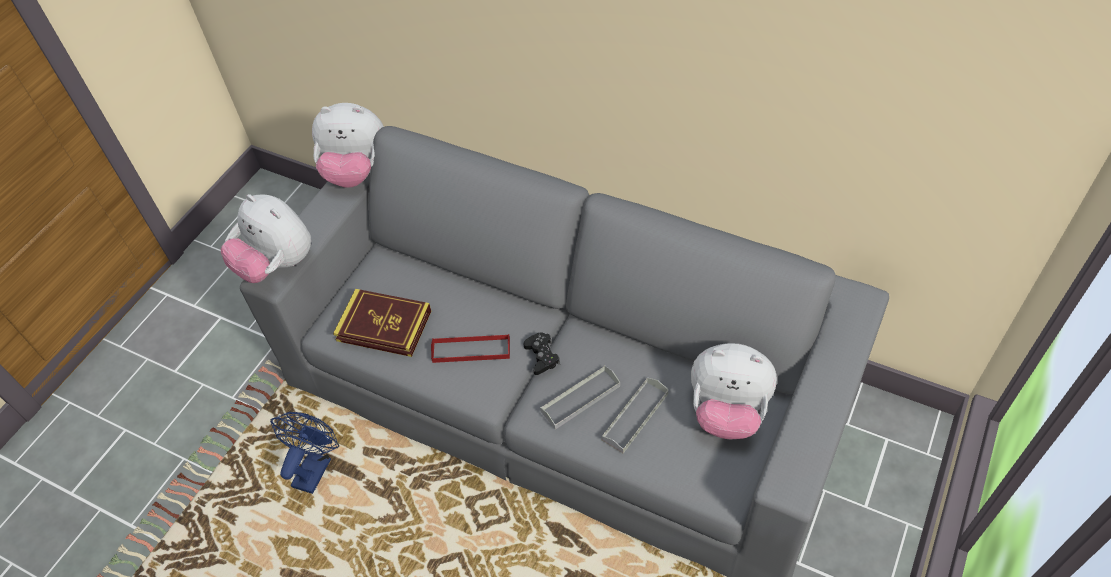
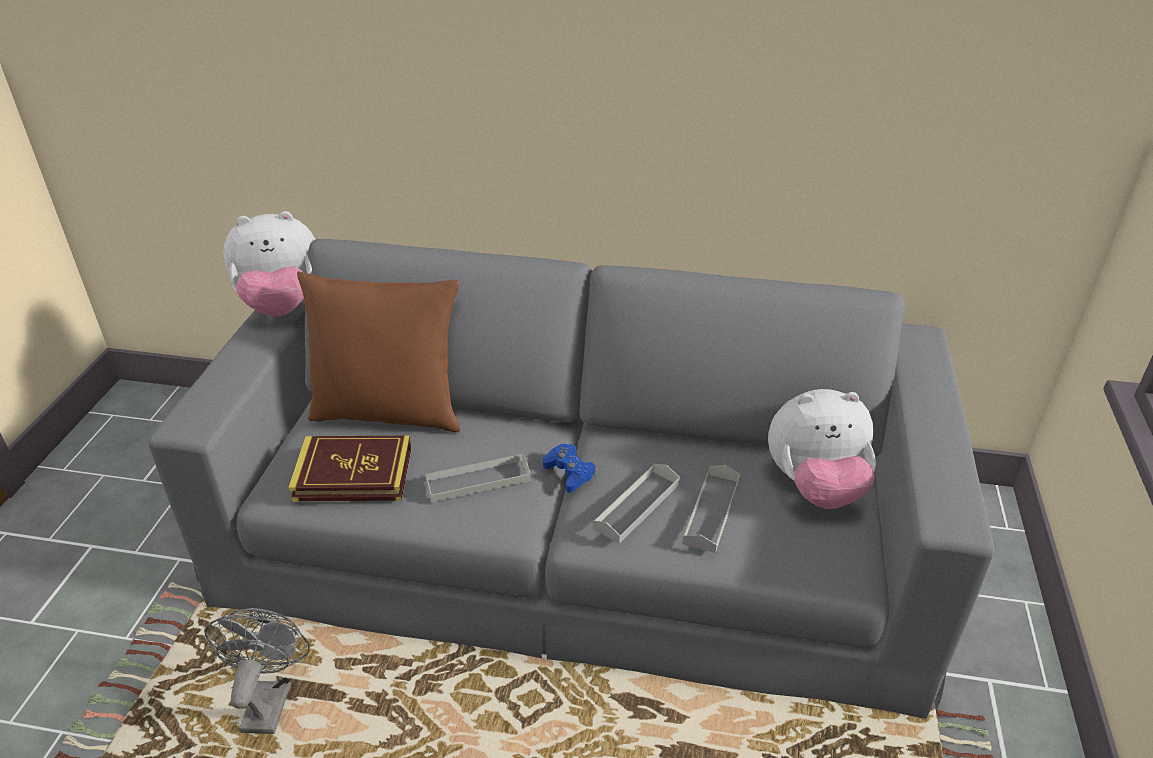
camera: 20 degrees left, 15 degrees down
(277, 265) = (199, 408): plush toy -> none
(314, 467) = (269, 699): blue fan -> grey fan
(424, 273) = (389, 412): none -> brown pillow
(471, 350) = (478, 480): red tray -> grey tray
(542, 356) = (569, 472): black game controller -> blue game controller

